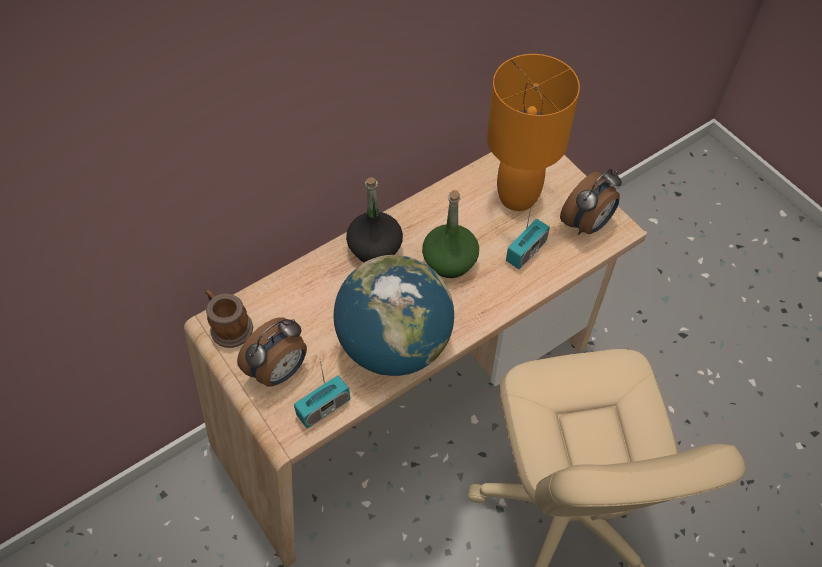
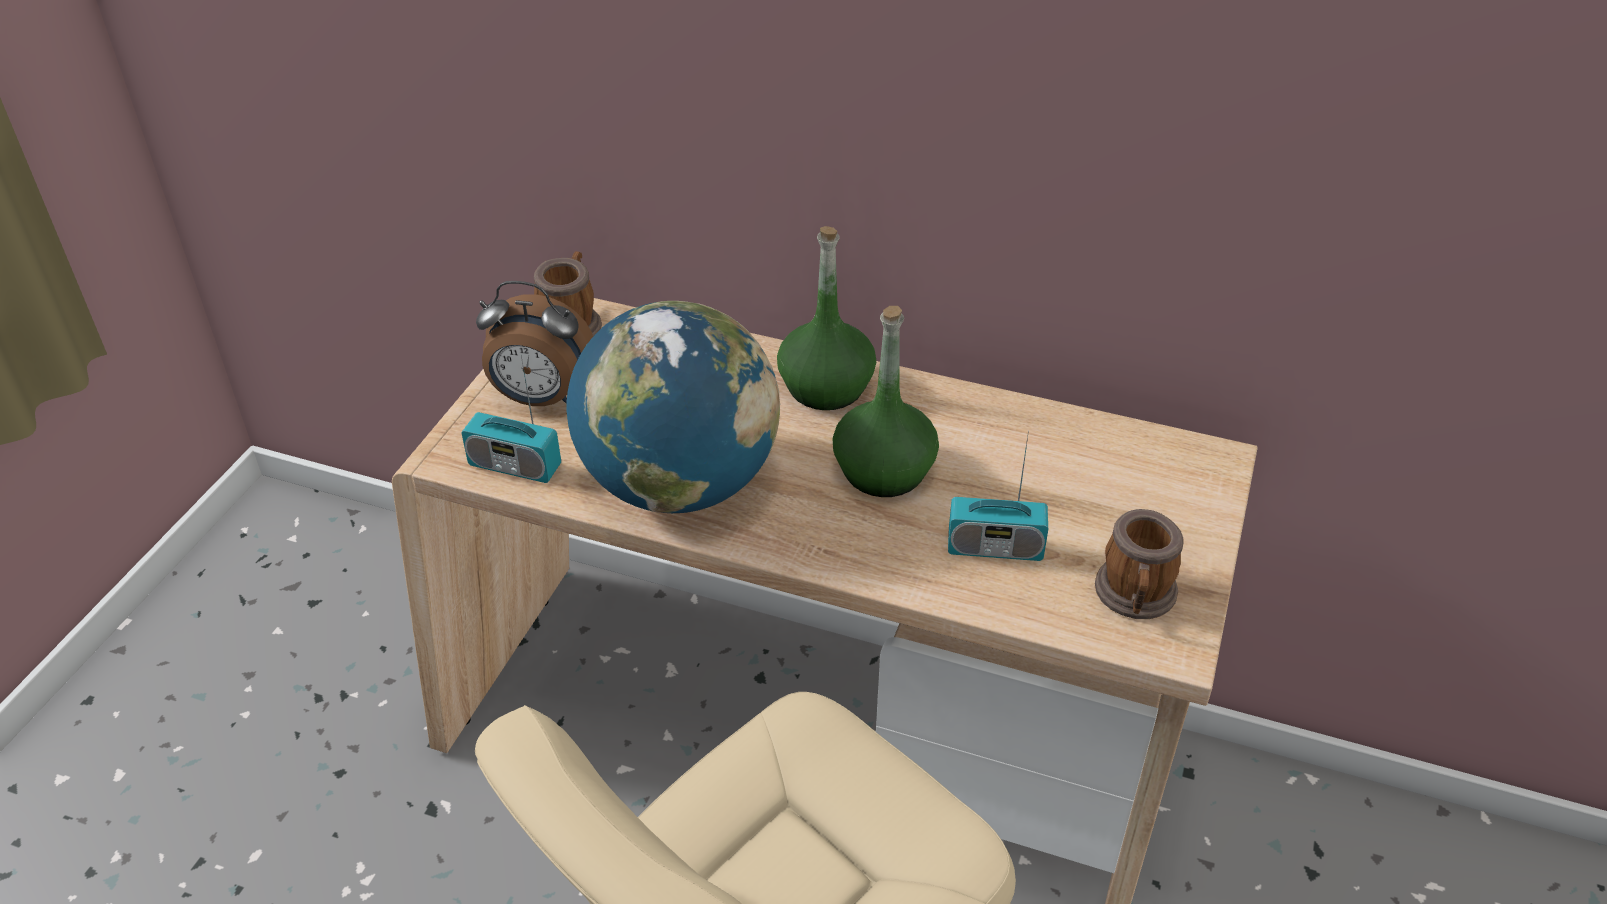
camera: 55 degrees right, 15 degrees down
(375, 248) = (826, 387): black bottle -> green bottle
(516, 197) = (1089, 487): orange table lamp -> none
(587, 224) = (1135, 597): alarm clock -> mug

